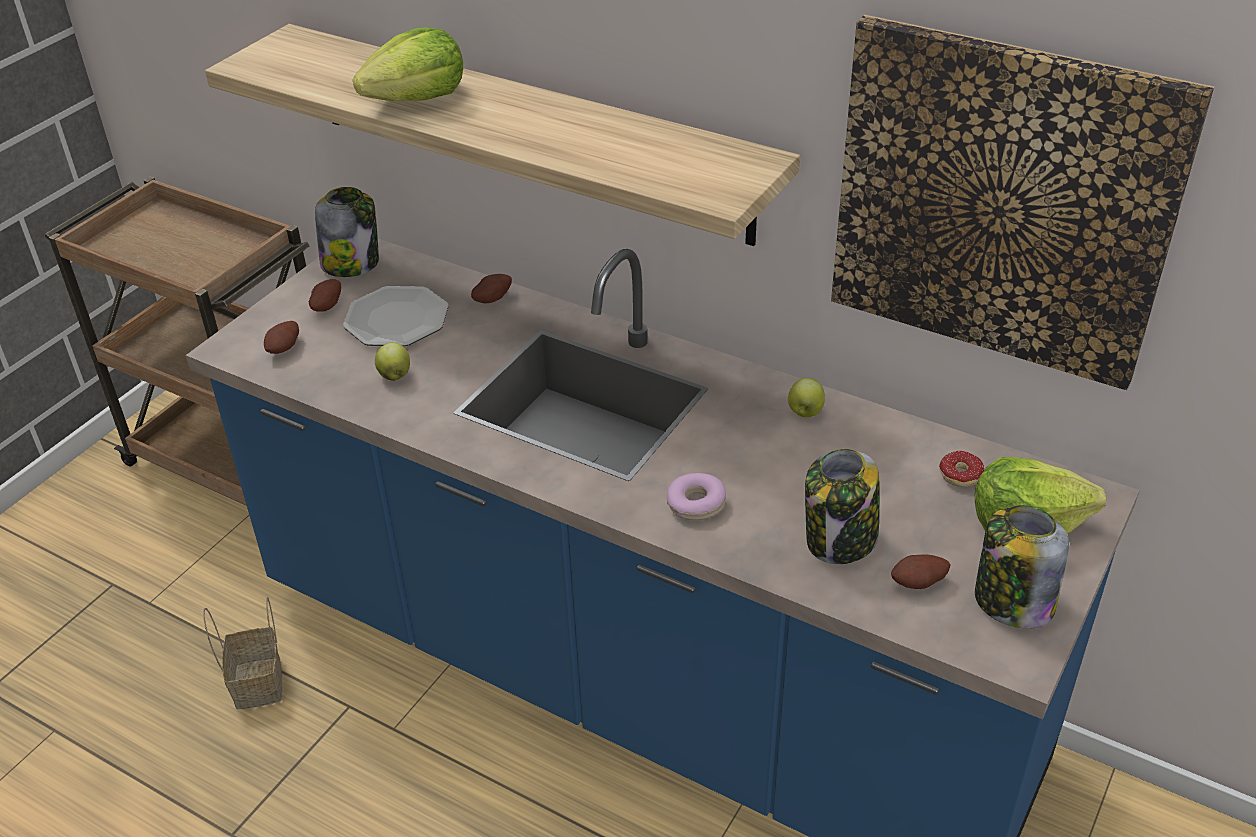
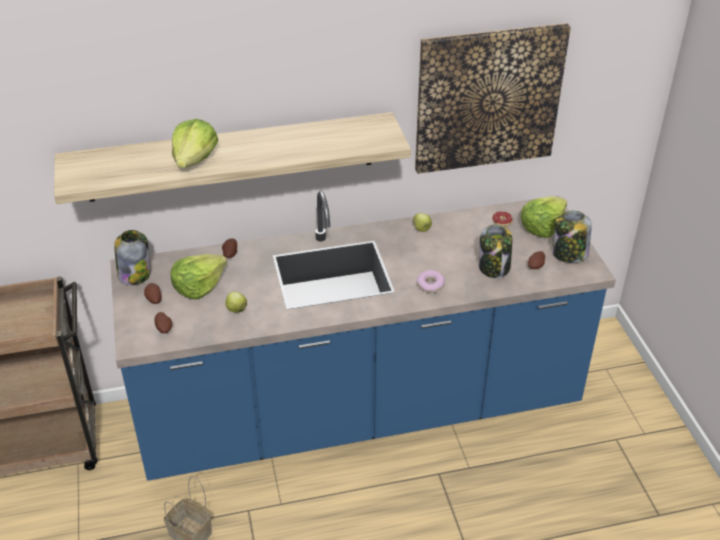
camera: 45 degrees left, 0 degrees up
(396, 319) = (198, 286): plate -> lettuce

